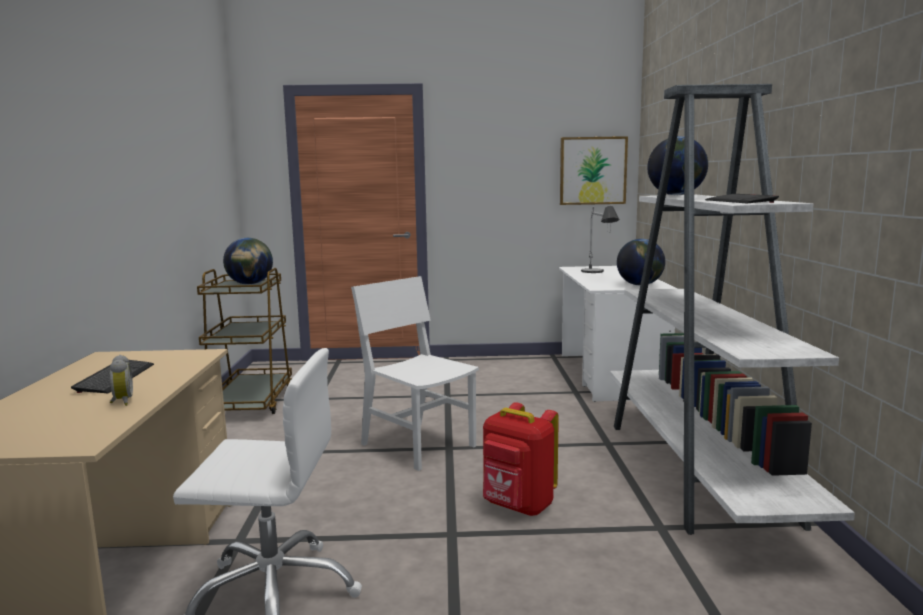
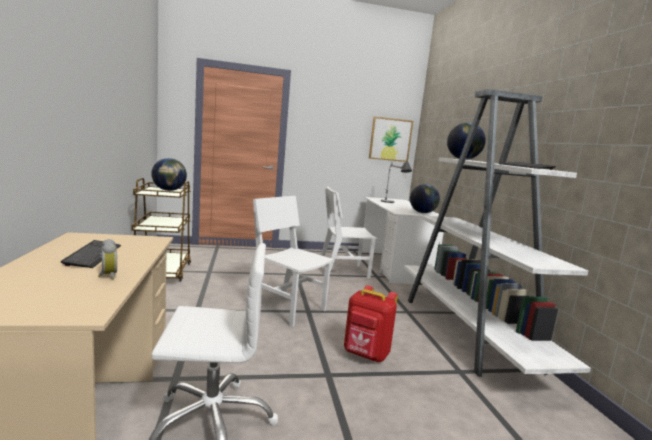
camera: 10 degrees left, 0 degrees up
(523, 386) = (343, 271): none -> white chair

